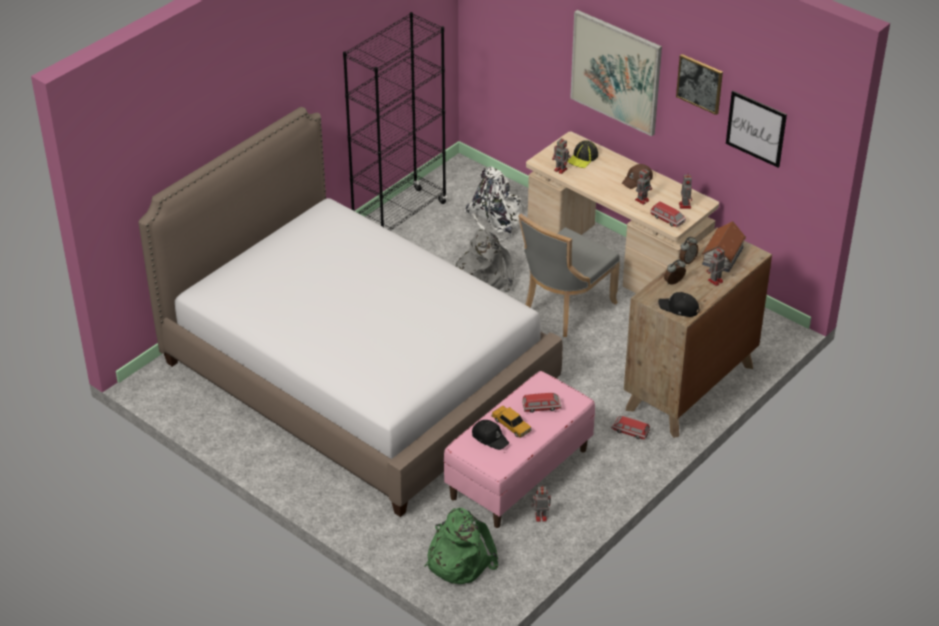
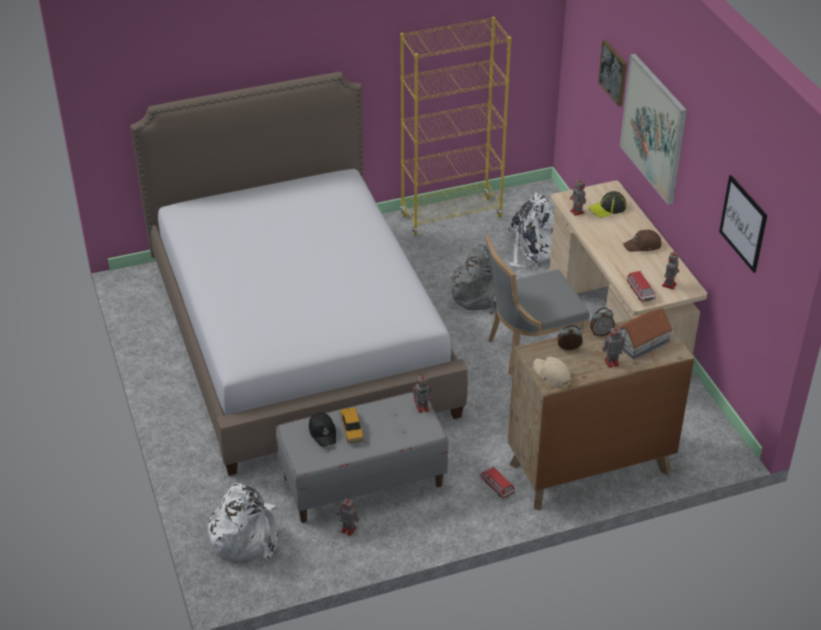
camera: 30 degrees right, 0 degrees up
(399, 217) = (451, 216): black bookcase -> yellow bookcase
(458, 559) = (245, 535): green backpack -> white backpack
(519, 473) = (363, 481): pink bench -> grey bench
(541, 407) = (393, 424): toy car -> none
(642, 200) = (631, 265): toy robot -> toy robot (423, 407)
(679, 308) = (551, 375): black cap -> beige cap
(700, 83) = (709, 159): picture -> picture (613, 73)

